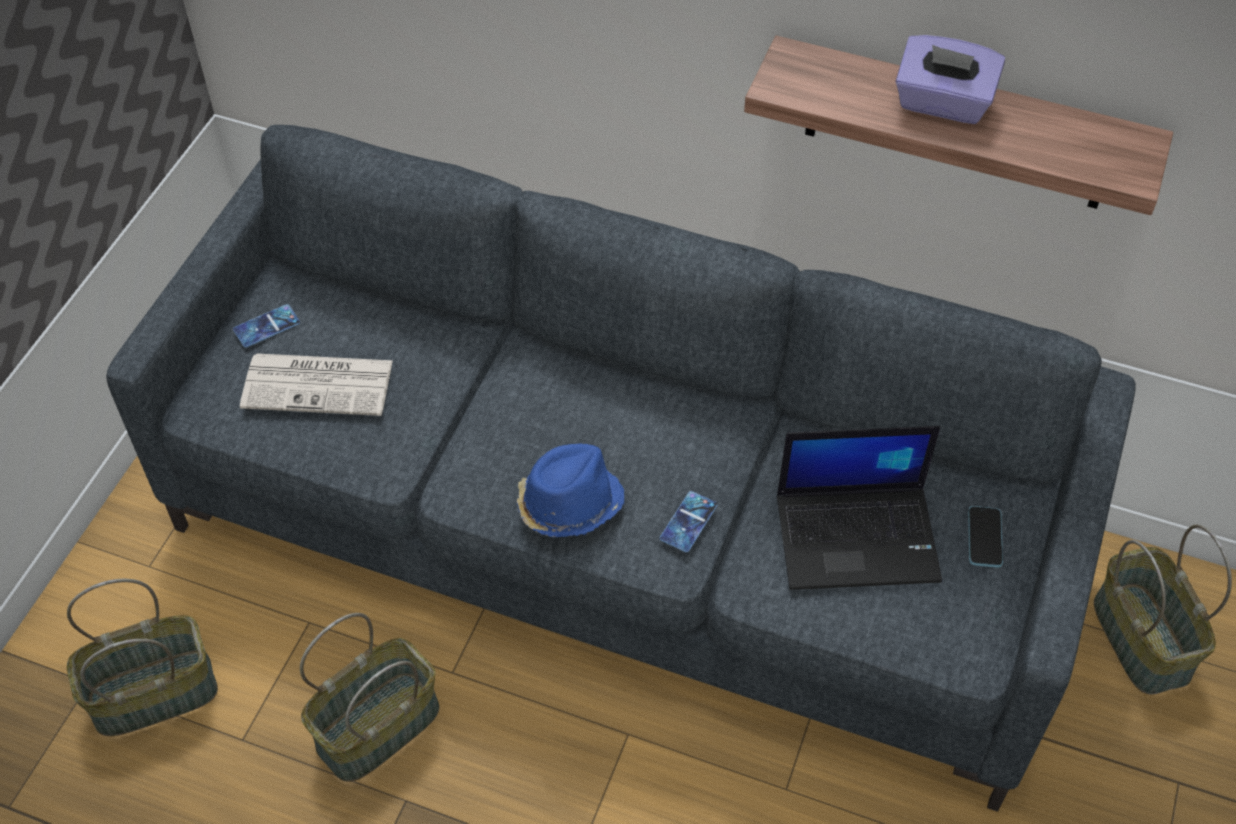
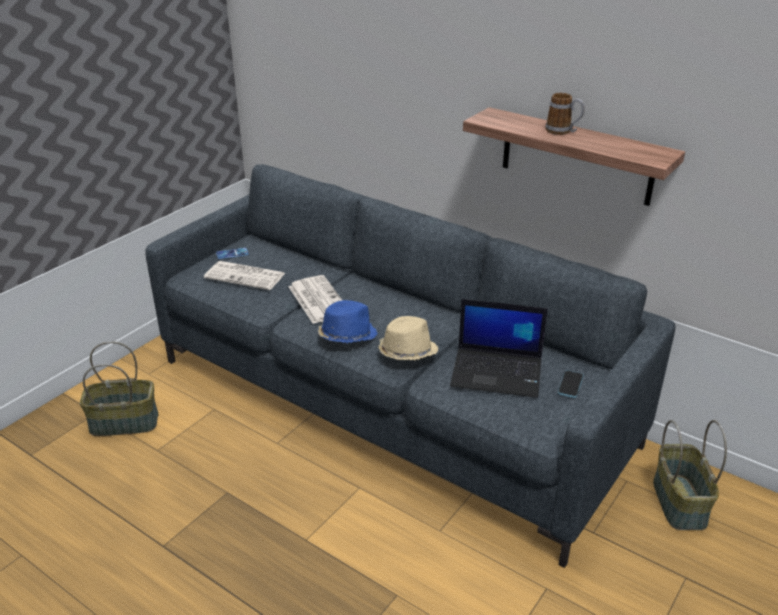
camera: 15 degrees right, 20 degrees down
(378, 725) = (228, 457): basket -> none
(481, 420) = (317, 299): none -> newspaper
(688, 522) = (406, 352): phone -> beige hat
(942, 103) = (563, 131): purple tissue box -> mug

